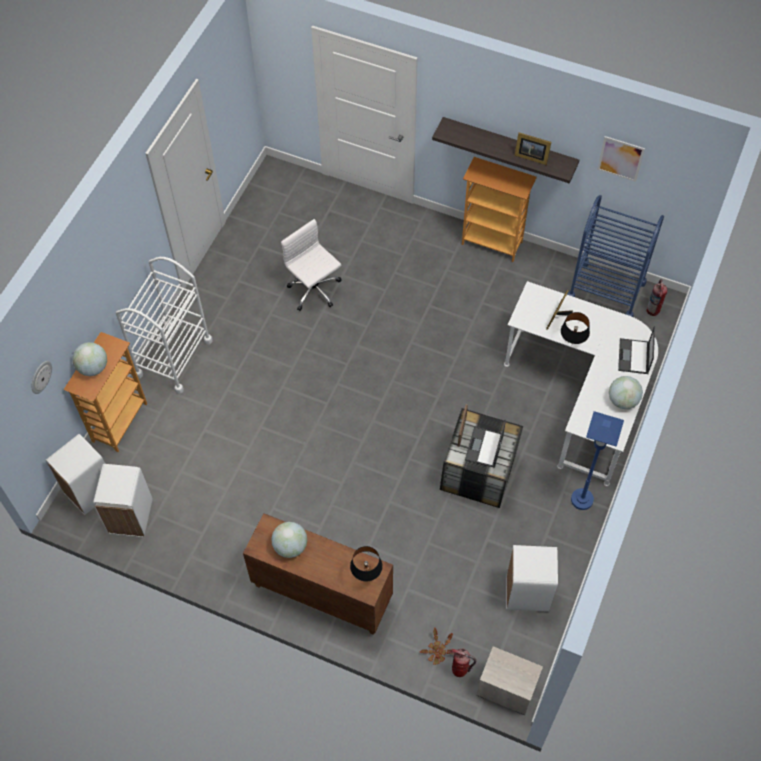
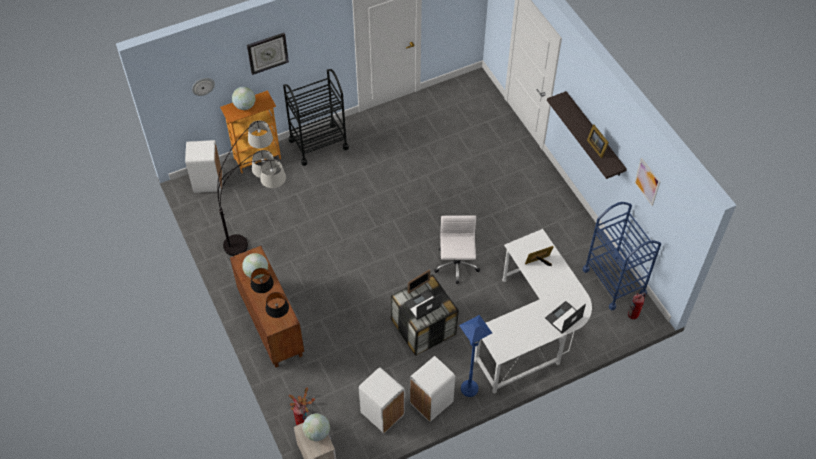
camera: 40 degrees right, 5 degrees down
(89, 284) = (267, 53): none -> wall clock
(130, 517) = (214, 210): white trash can -> white trash can (431, 402)
(173, 357) = (318, 144): white cart -> black cart
(219, 504) = (265, 238): none -> floor lamp
(315, 291) = (432, 161): white office chair -> white office chair (456, 266)
(492, 242) = (569, 205): bookcase -> none
(572, 345) = (531, 283): black table lamp -> black table lamp (264, 294)
(623, 400) = (529, 337): globe -> globe (317, 433)

